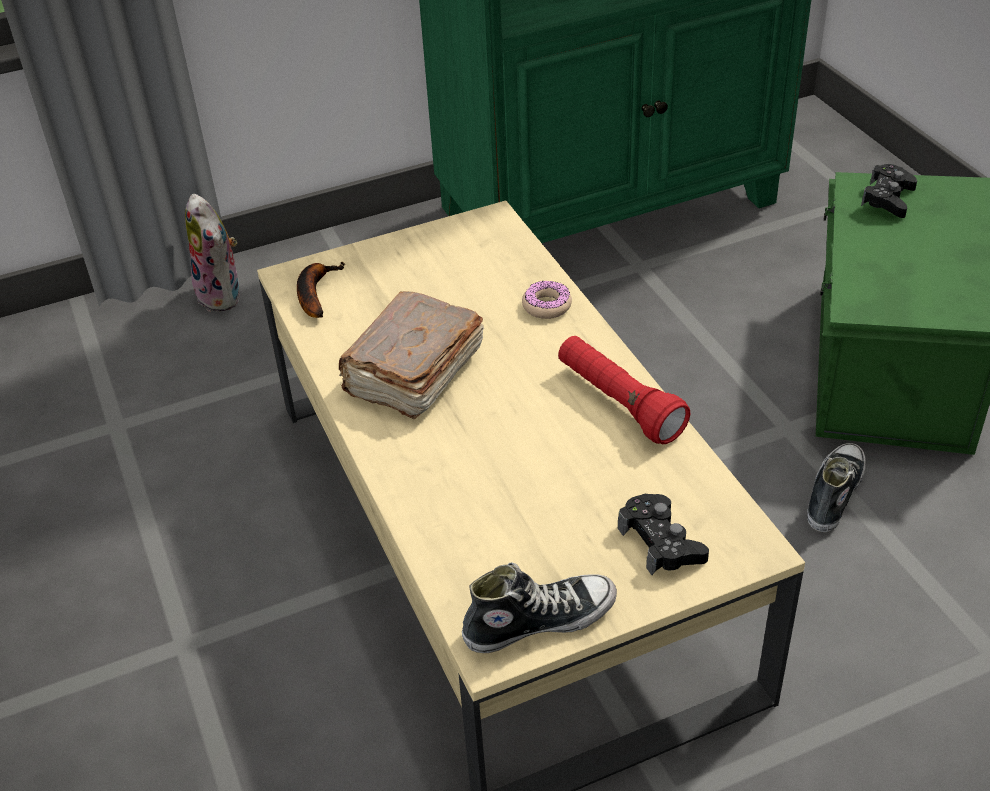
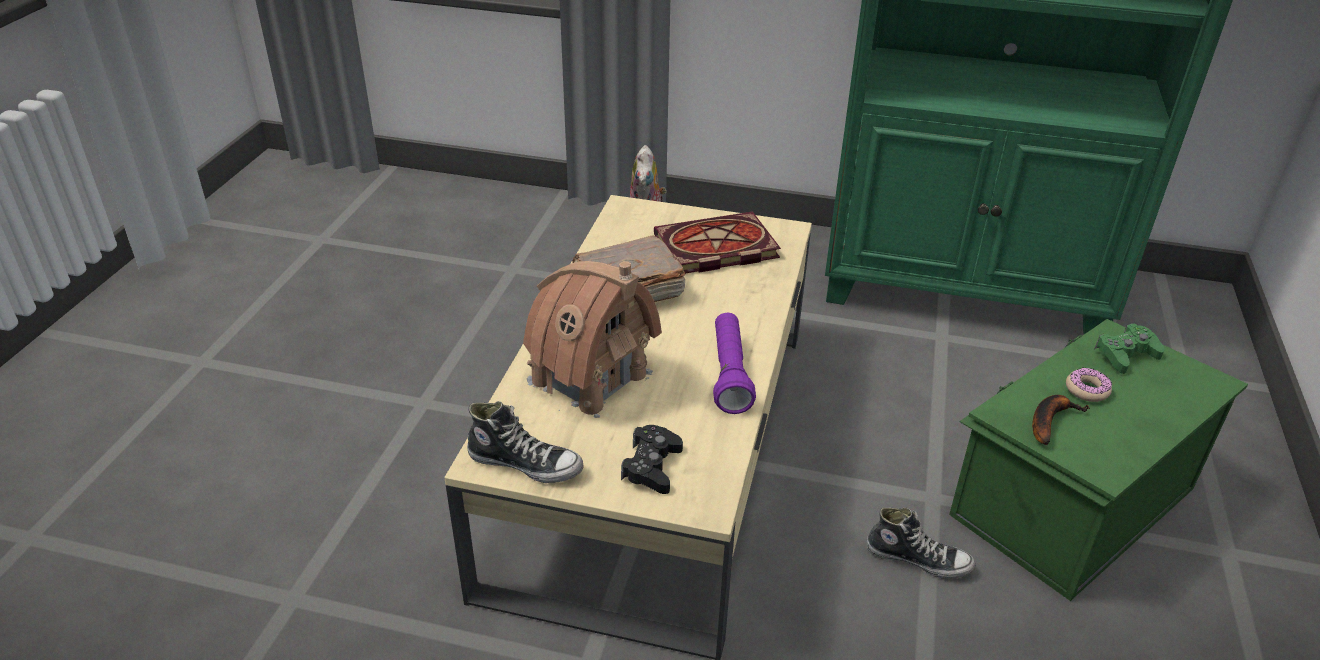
camera: 35 degrees right, 5 degrees down
(315, 293) = (626, 222): banana -> banana (1050, 420)
(445, 277) = (714, 249): none -> book
(490, 488) = (590, 378): none -> toy house
(546, 306) = (757, 296): donut -> donut (1087, 390)
(618, 403) = (729, 374): red flashlight -> purple flashlight
(833, 494) = (918, 559): shoe -> shoe turned 45 degrees clockwise
(888, 198) = (1126, 355): black game controller -> green game controller

